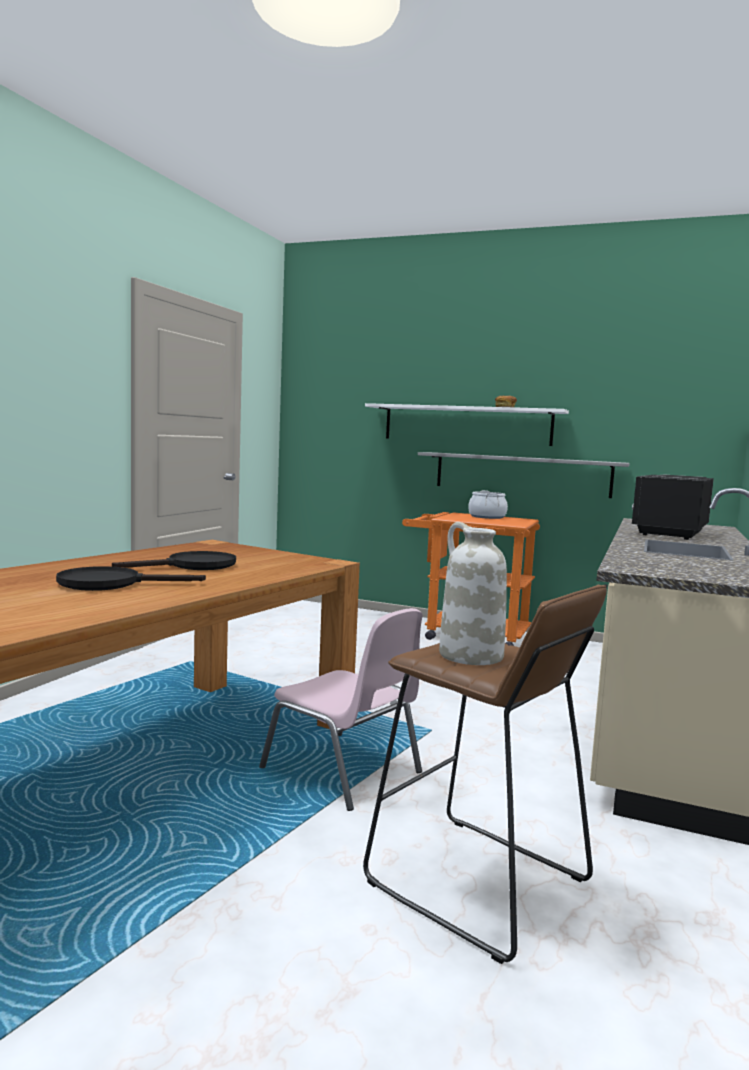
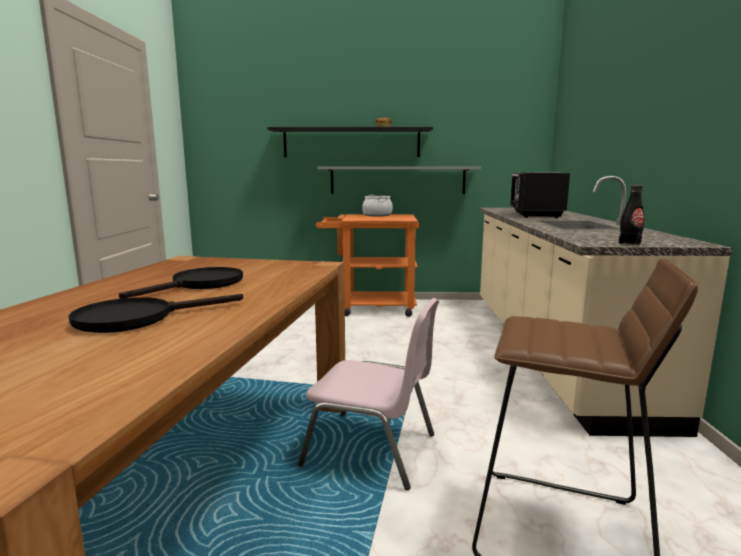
camera: 20 degrees left, 5 degrees up
(466, 425) = (351, 143): white shelf -> black shelf
(469, 655) = (560, 338): white vase -> none
(674, 574) = (629, 243): none -> black bottle

